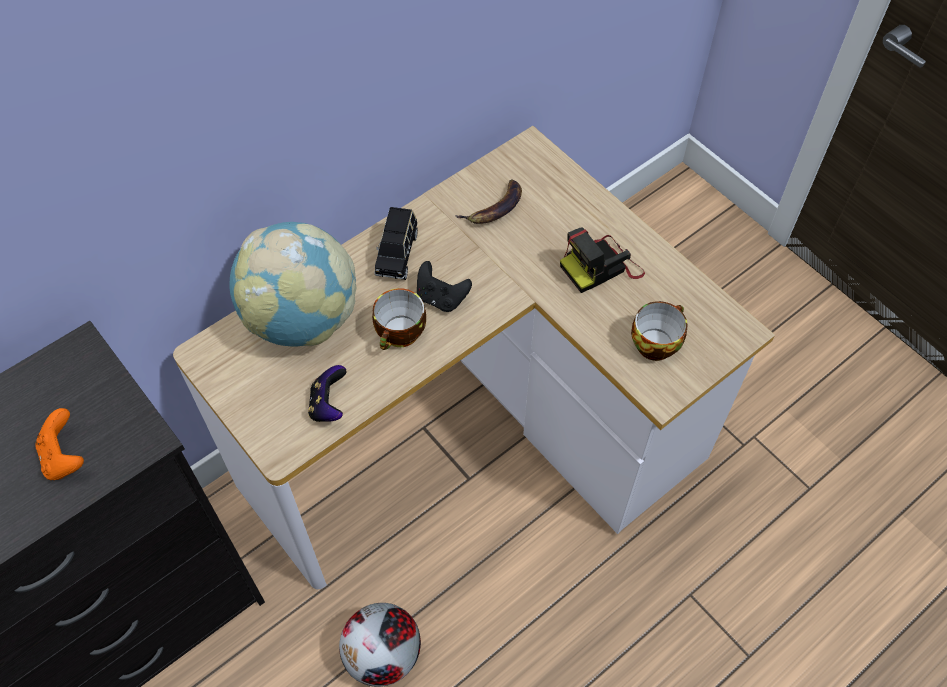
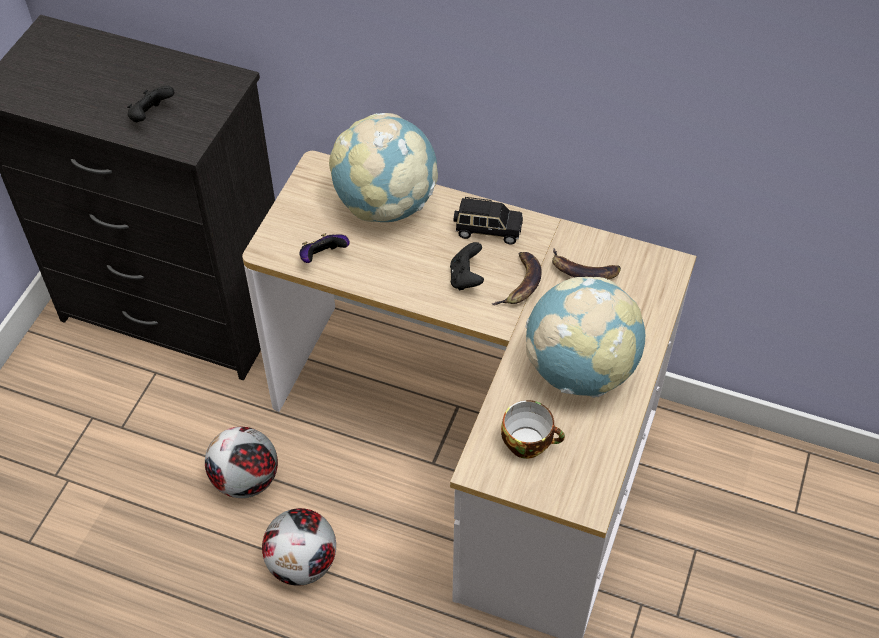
camera: 60 degrees right, 5 degrees down
(65, 457) = (151, 116): orange game controller -> black game controller
(397, 254) = (487, 231): black toy car -> black toy car turned 150 degrees counterclockwise
(401, 335) = (413, 269): cup -> none
(477, 260) = (521, 284): none -> banana
(506, 644) = (303, 563): none -> football
(601, 266) = (580, 370): camera -> globe

